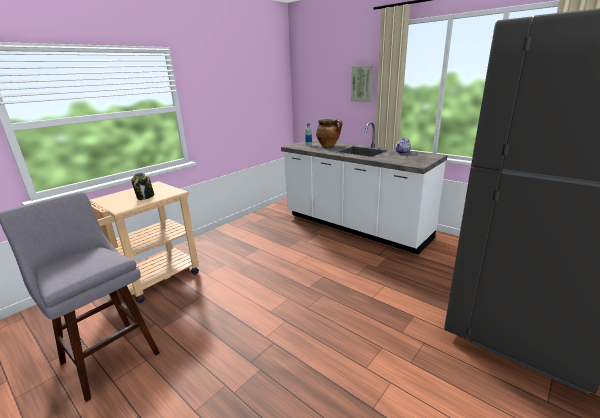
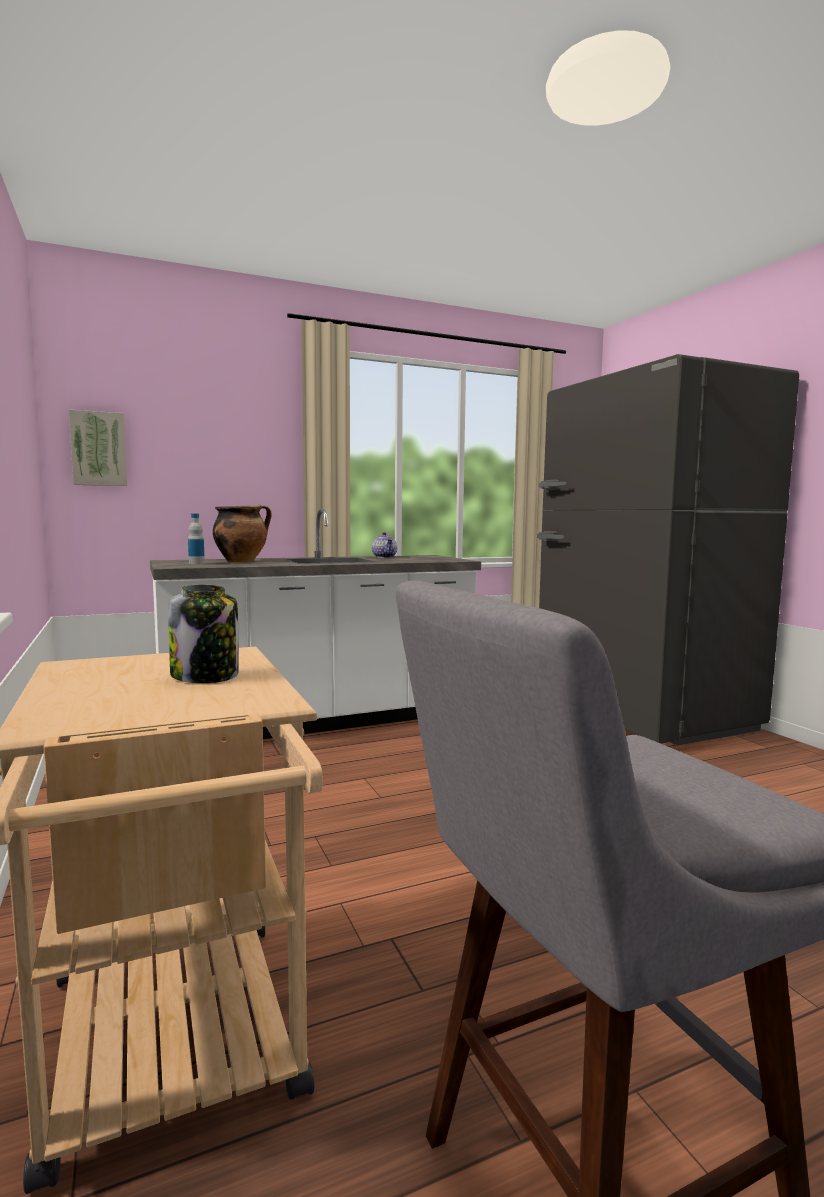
camera: 65 degrees left, 15 degrees down
(362, 84) = (257, 445): picture -> picture (99, 449)

